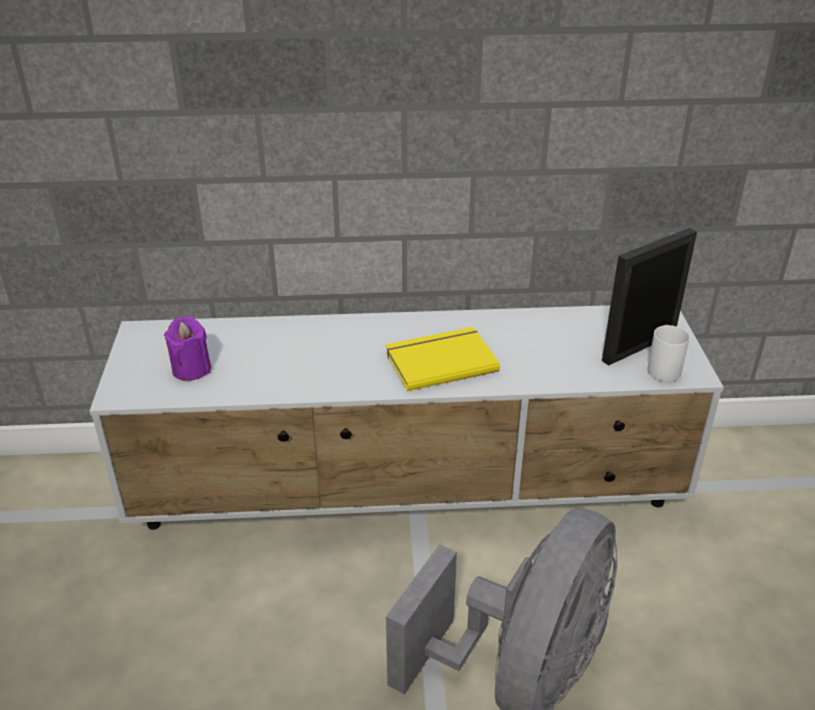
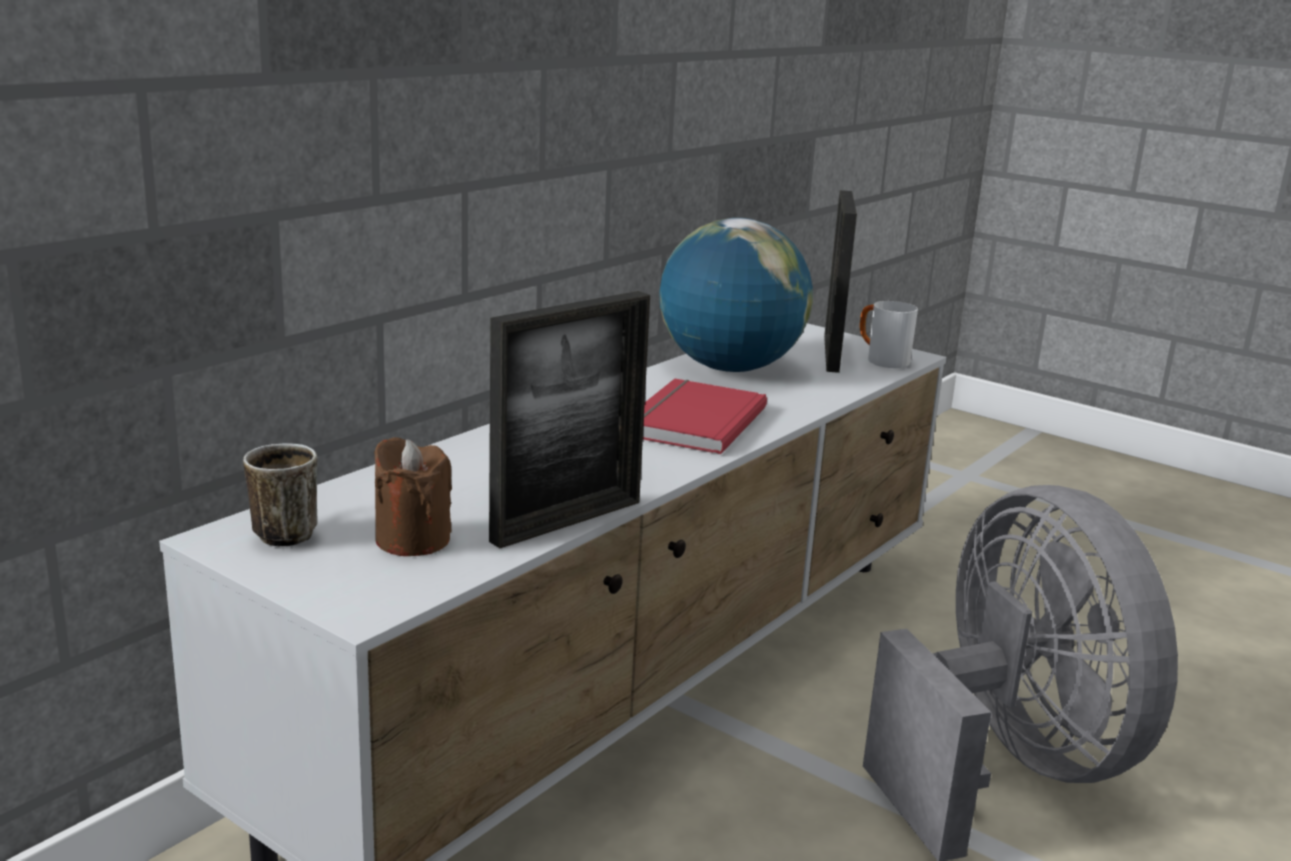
camera: 50 degrees left, 15 degrees down
(161, 339) = (285, 531): none -> mug
(191, 369) = (412, 540): purple candle -> brown candle
(261, 393) = (567, 521): none -> picture frame
(439, 360) = (691, 421): yellow book -> red book
(544, 330) = (729, 368): none -> globe

